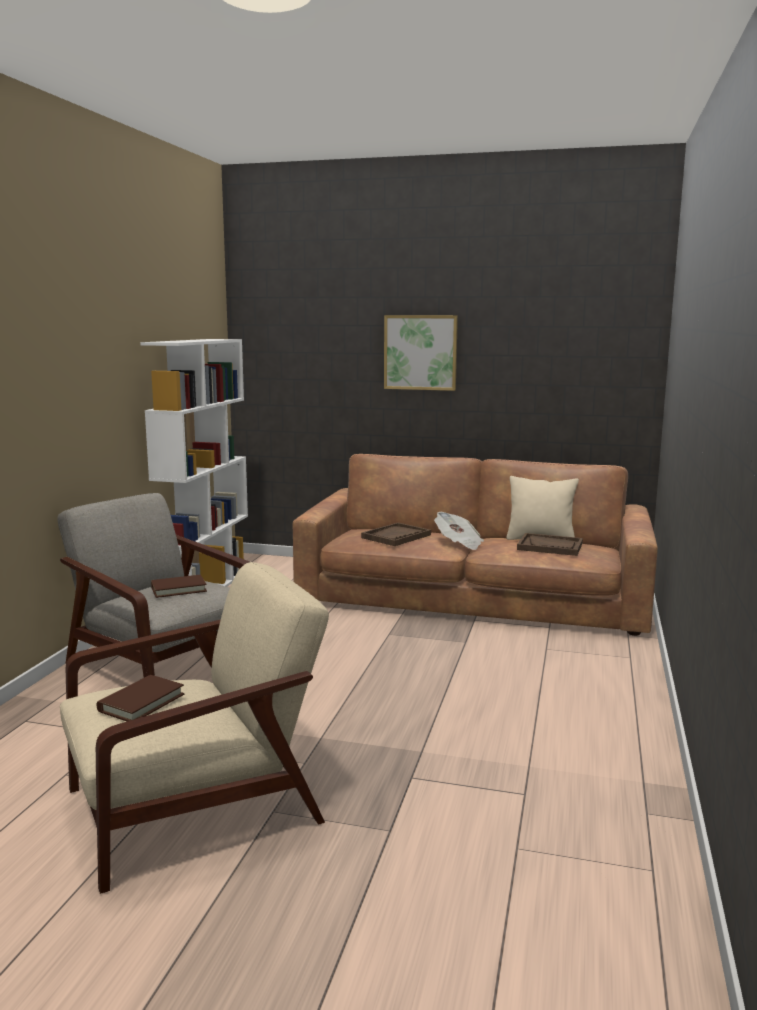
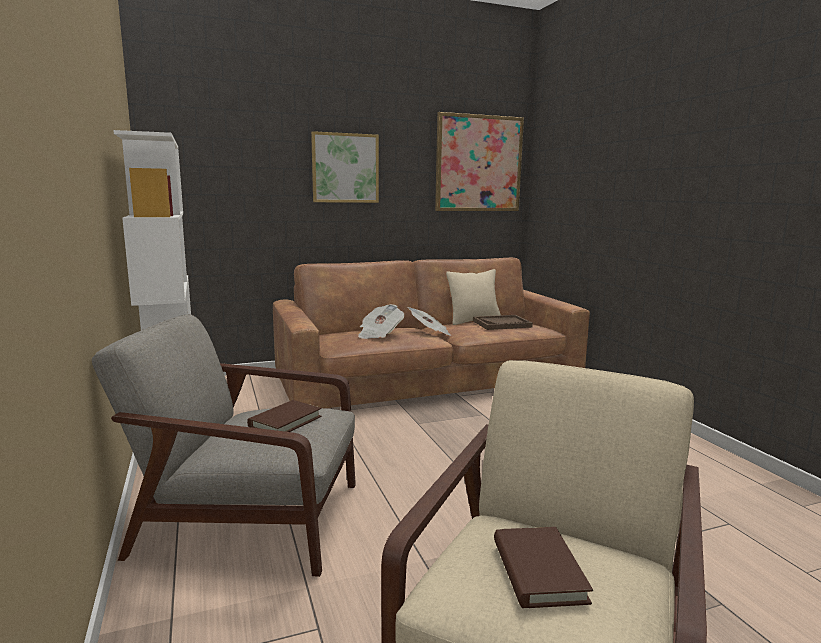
camera: 35 degrees left, 0 degrees up
(396, 536) = (379, 334): brown tray -> newspaper
(589, 345) = (478, 163): none -> picture

